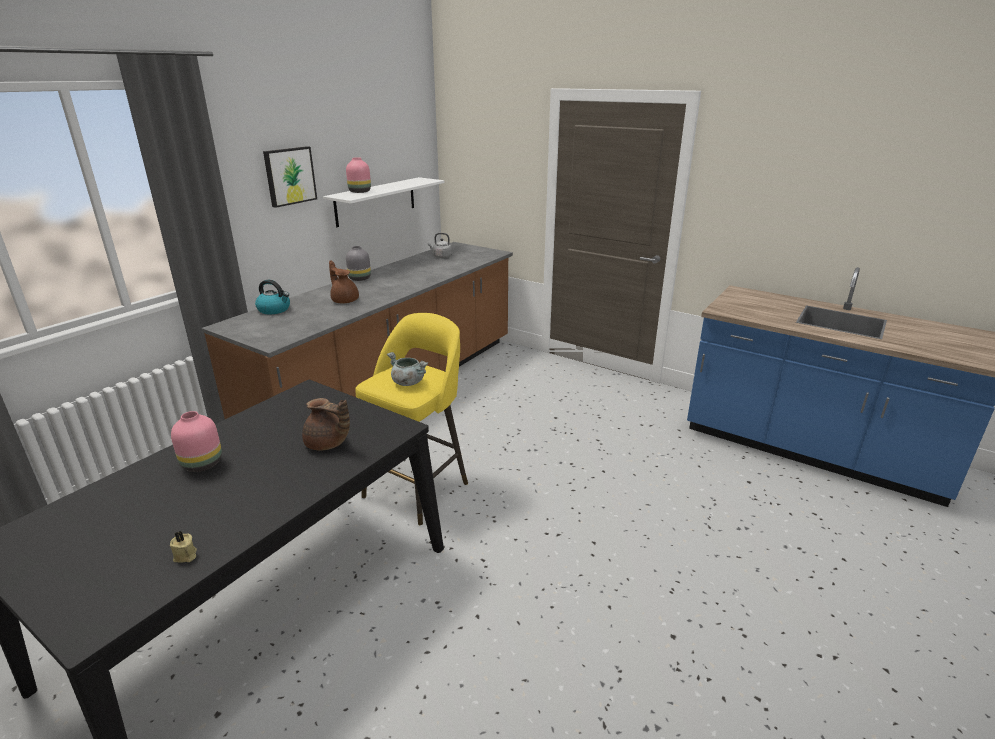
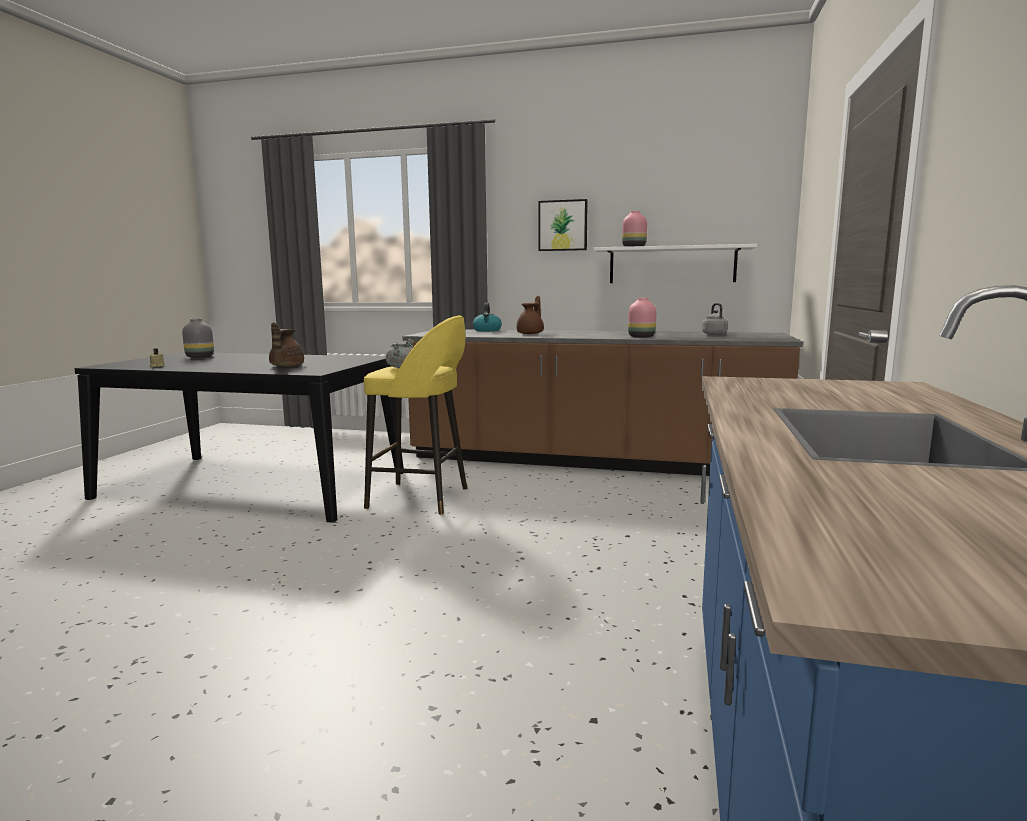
camera: 70 degrees right, 15 degrees down
(201, 464) = (259, 358): pink vase -> pink vase (640, 337)
(360, 279) = (593, 331): grey vase -> grey vase (199, 357)

